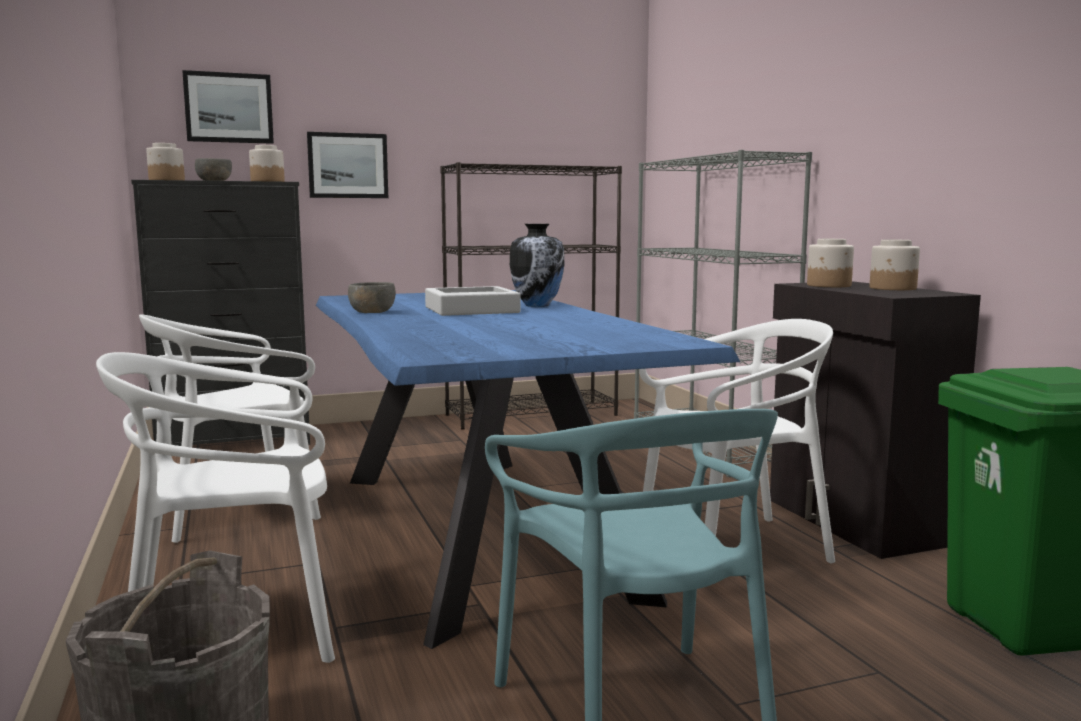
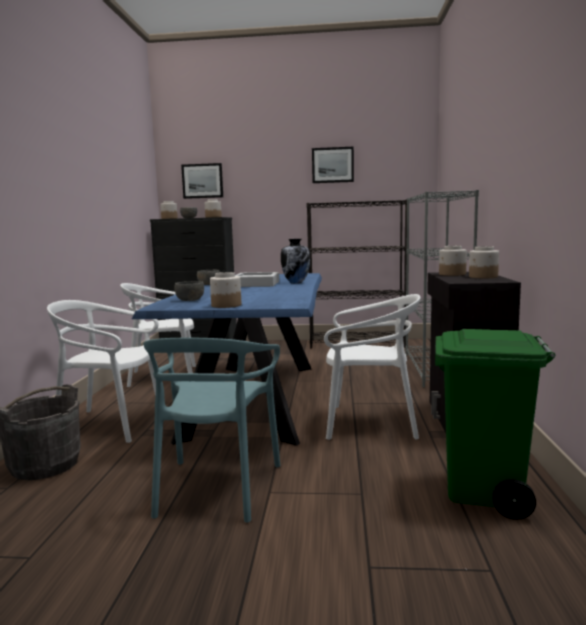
camera: 25 degrees right, 0 degrees up
(348, 165) = (260, 206): picture -> picture (332, 165)
(445, 341) = (189, 300): none -> grey bowl
(563, 348) = (226, 305): none -> jar

